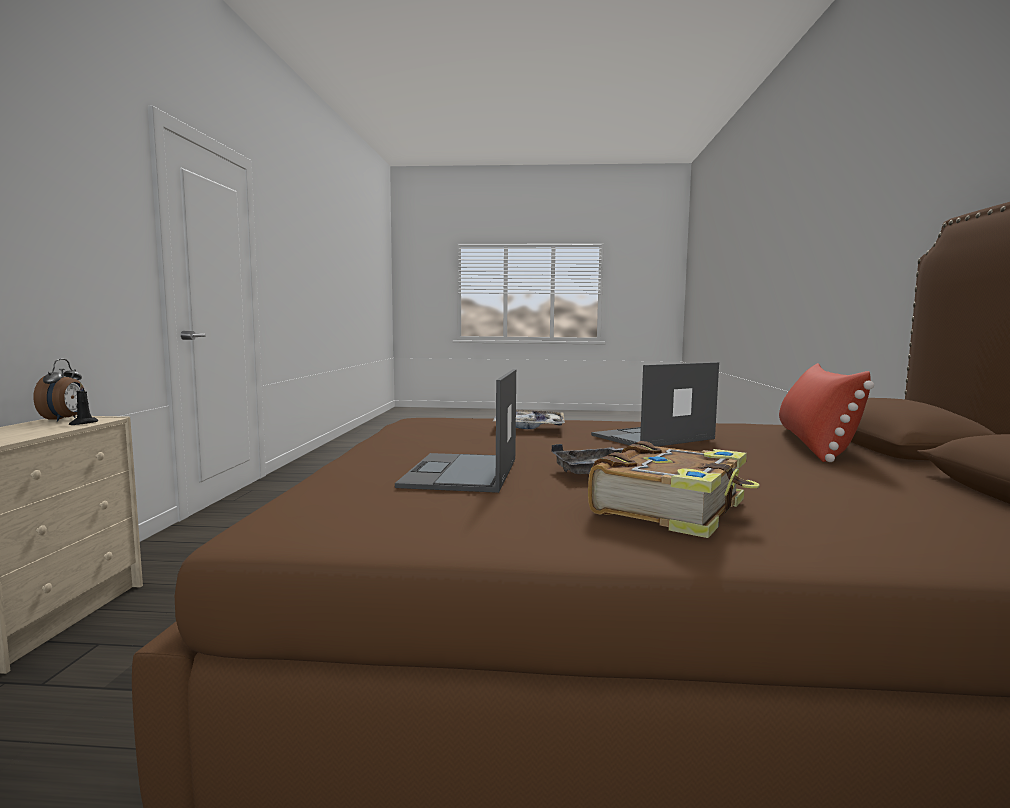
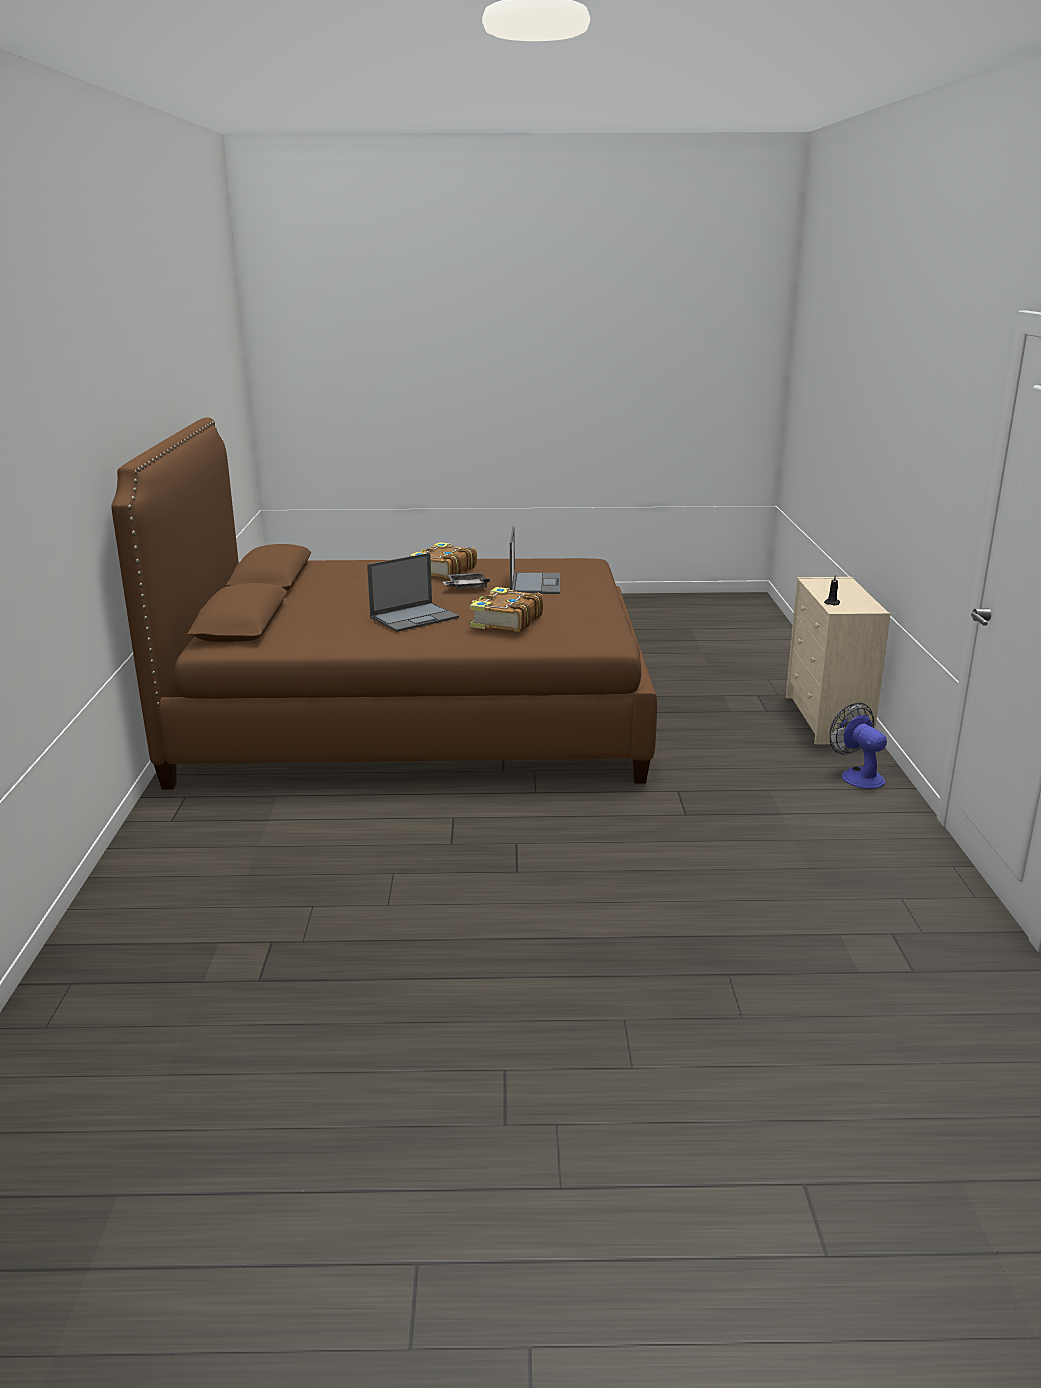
camera: 175 degrees right, 15 degrees up
(64, 419) = (862, 607): alarm clock -> none
(171, 552) = (857, 775): none -> fan
(529, 426) = (505, 621): tray -> book
(814, 444) = (303, 618): red pillow -> none

